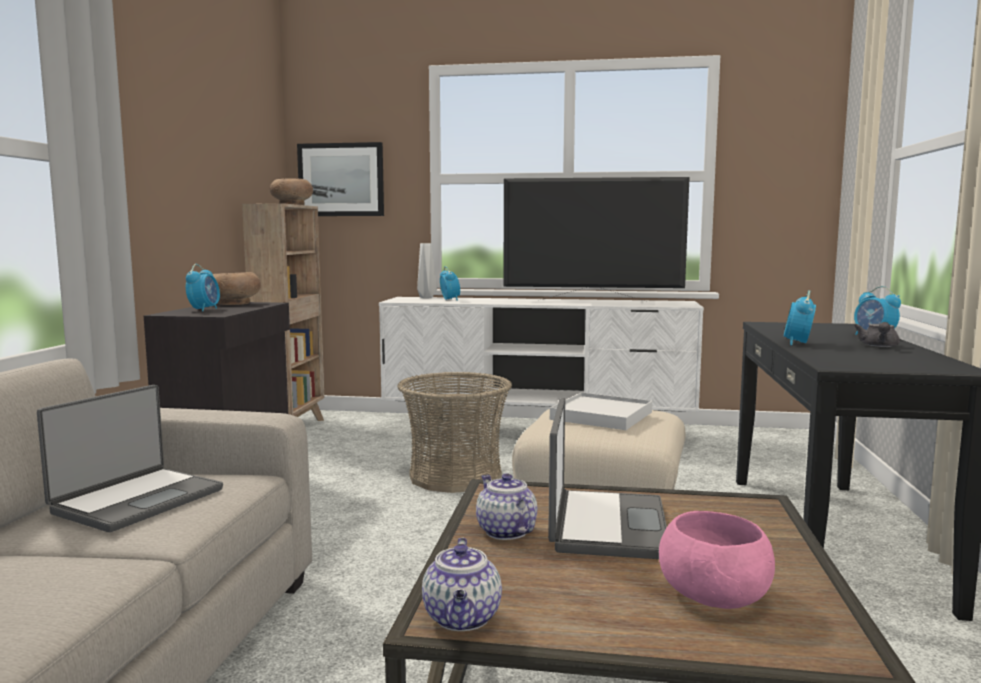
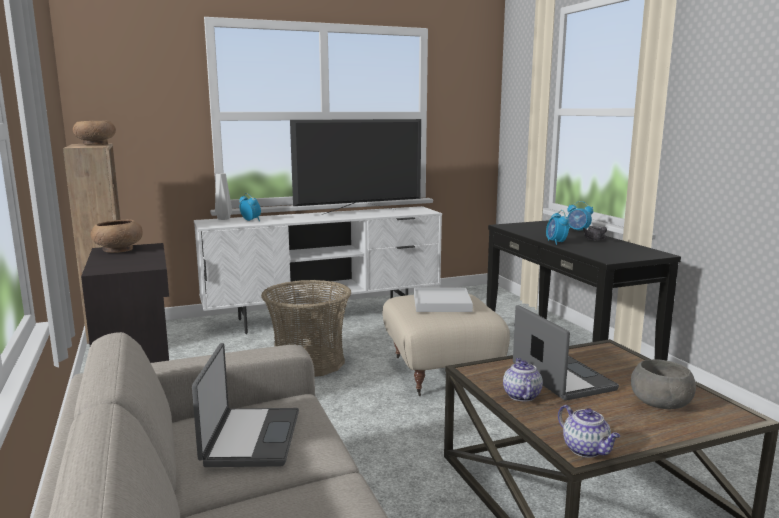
camera: 30 degrees left, 5 degrees up
(204, 309) = (117, 261): alarm clock -> none
(341, 180) = (124, 116): picture -> none
(505, 531) = (521, 395): teapot -> teapot turned 60 degrees clockwise
(715, 595) = (661, 403): pink bowl -> grey bowl

